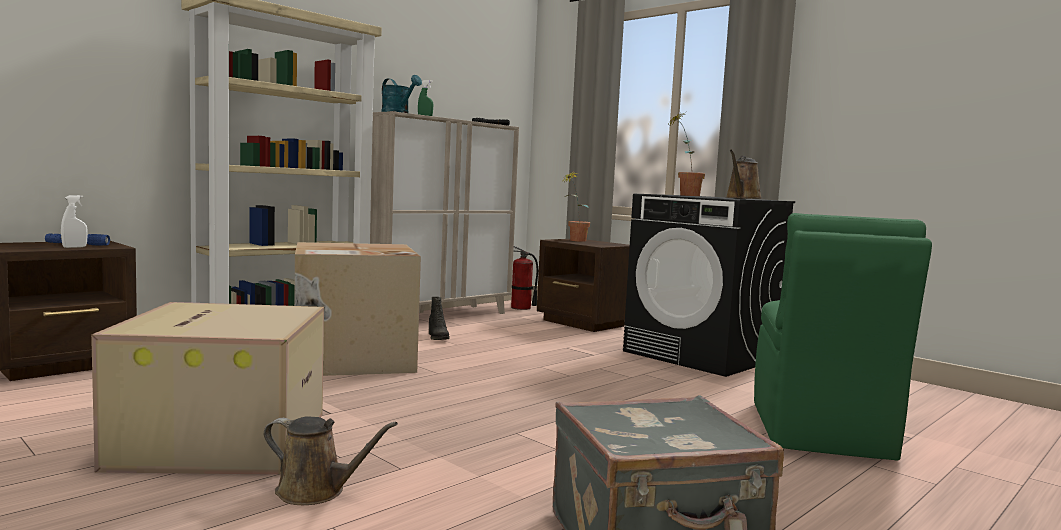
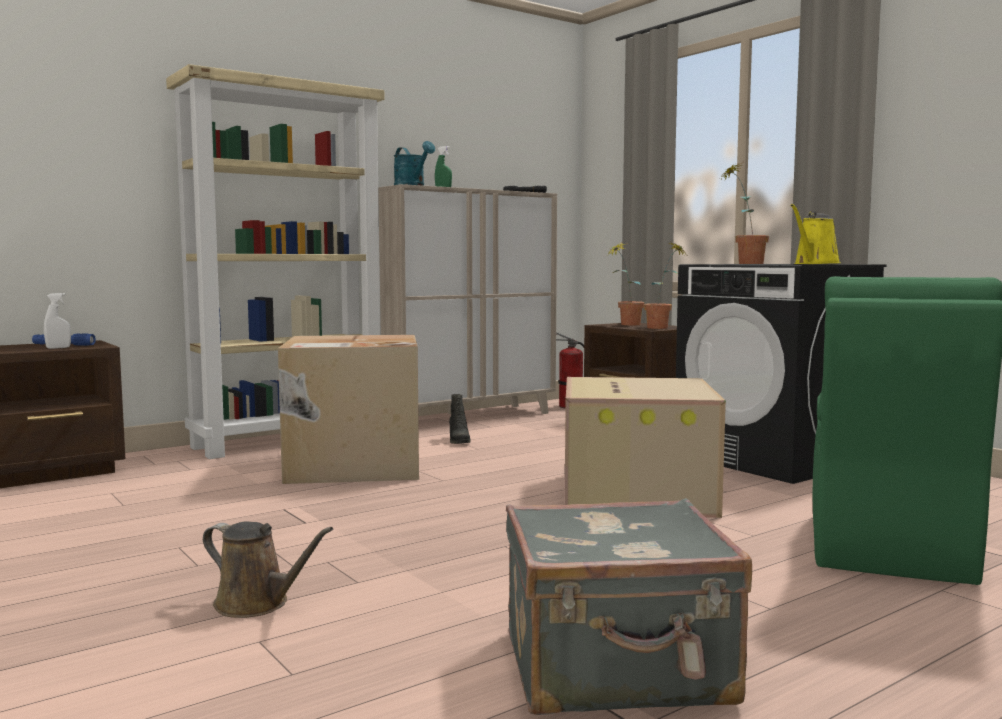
camera: 10 degrees right, 0 degrees up
(220, 439) = (180, 548): cardboard box -> cardboard box (634, 493)
(607, 244) = (663, 327): none -> potted plant
(742, 198) = (814, 264): brown watering can -> yellow watering can

